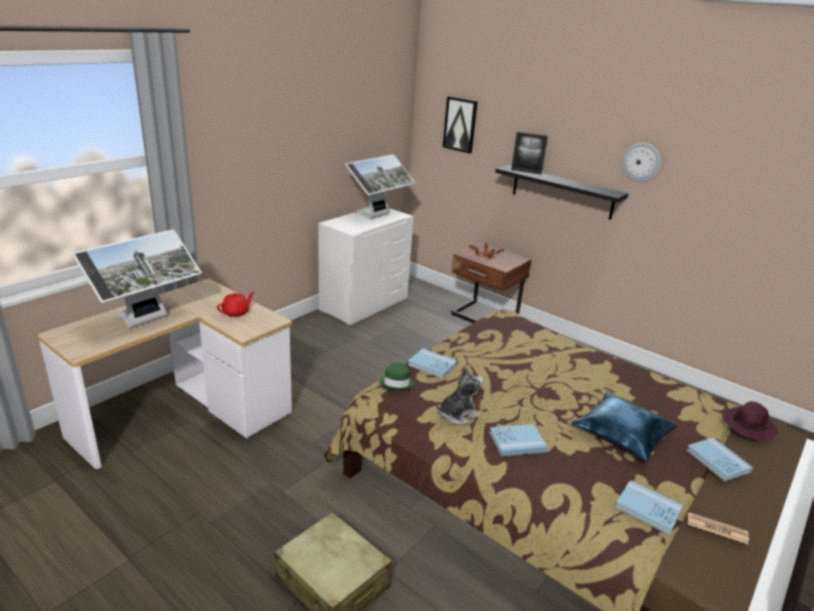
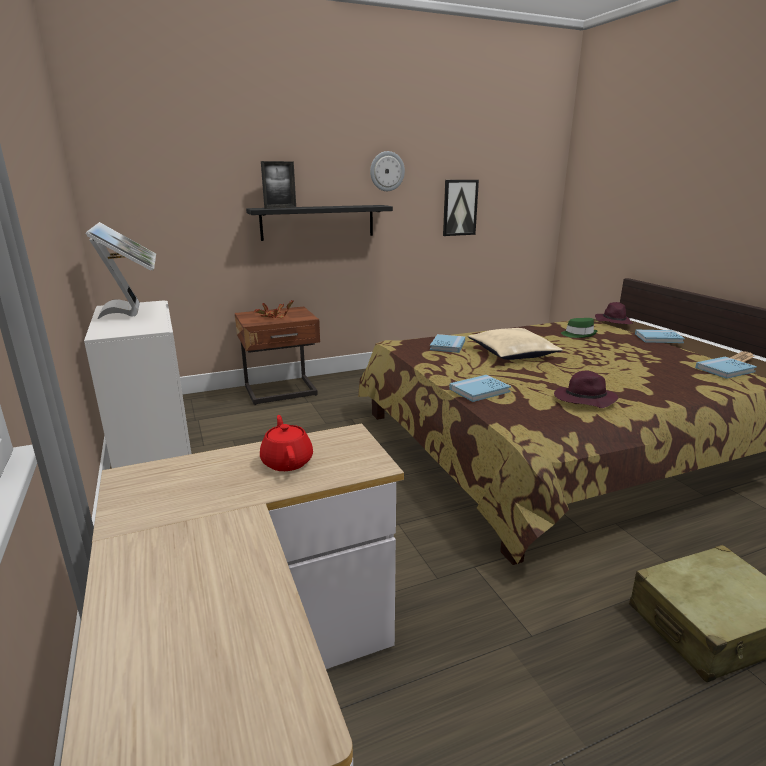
camera: 60 degrees left, 5 degrees down
(147, 321) = (219, 573): monitor -> none
(397, 383) = (509, 415): green hat -> green hat (579, 334)
(457, 414) = (584, 400): plush toy -> purple hat
(460, 124) = (161, 171): picture -> picture (459, 207)
(517, 442) = (635, 387): blue book -> blue book (447, 345)
(537, 370) = (513, 353): none -> beige pillow
(621, 434) = (623, 352): blue pillow -> none

